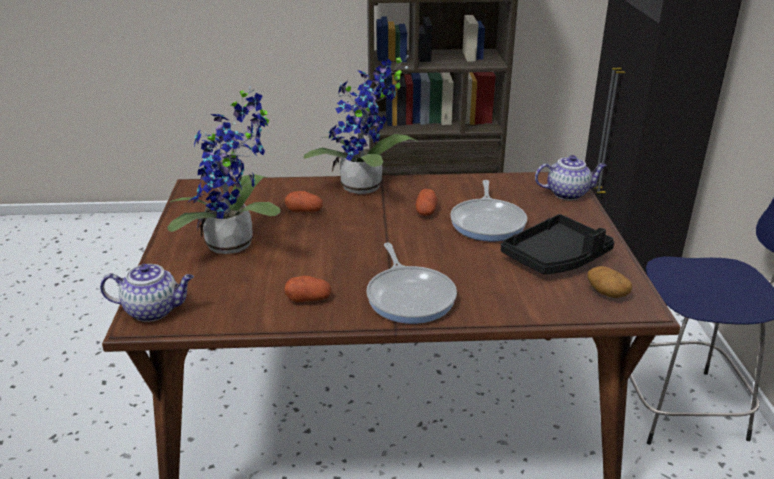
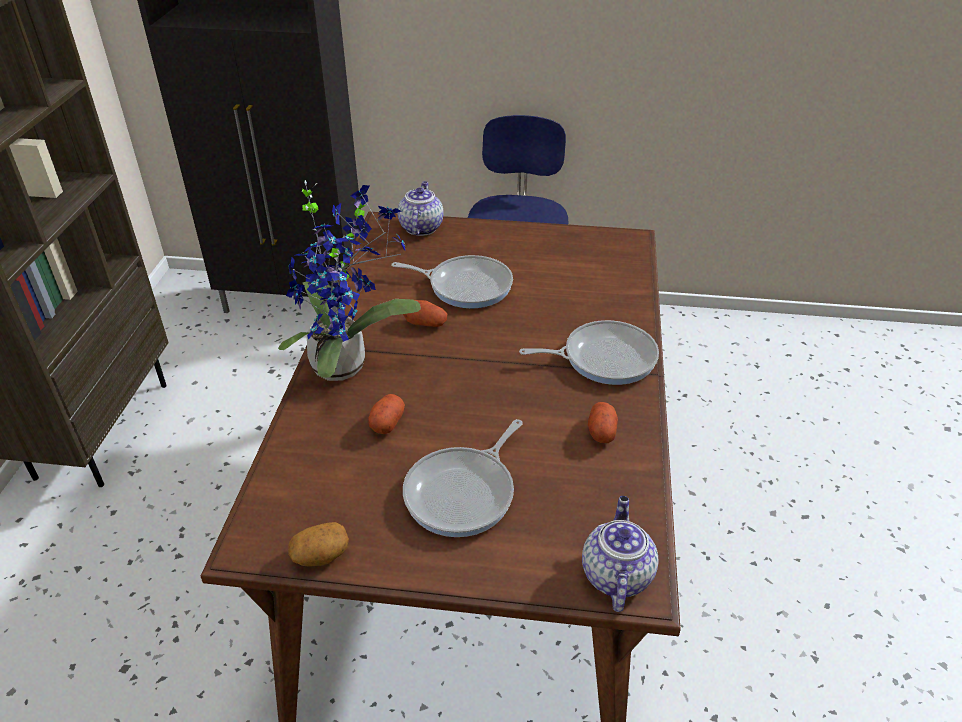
camera: 80 degrees left, 10 degrees up
(236, 245) = (464, 493): potted plant -> frying pan
(556, 258) = (546, 261): black tray -> none
(606, 292) = (607, 249): potato -> potato (320, 555)

